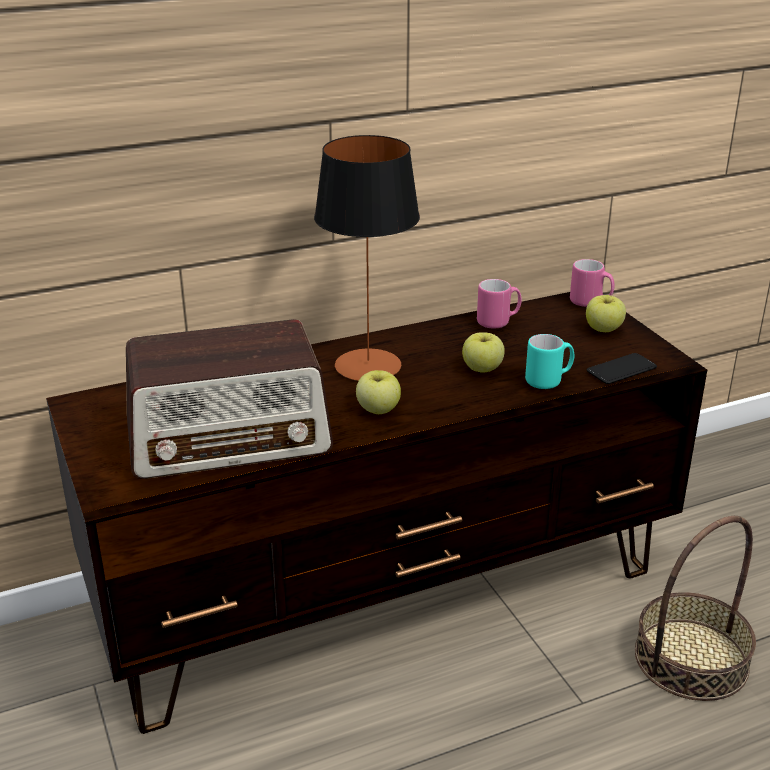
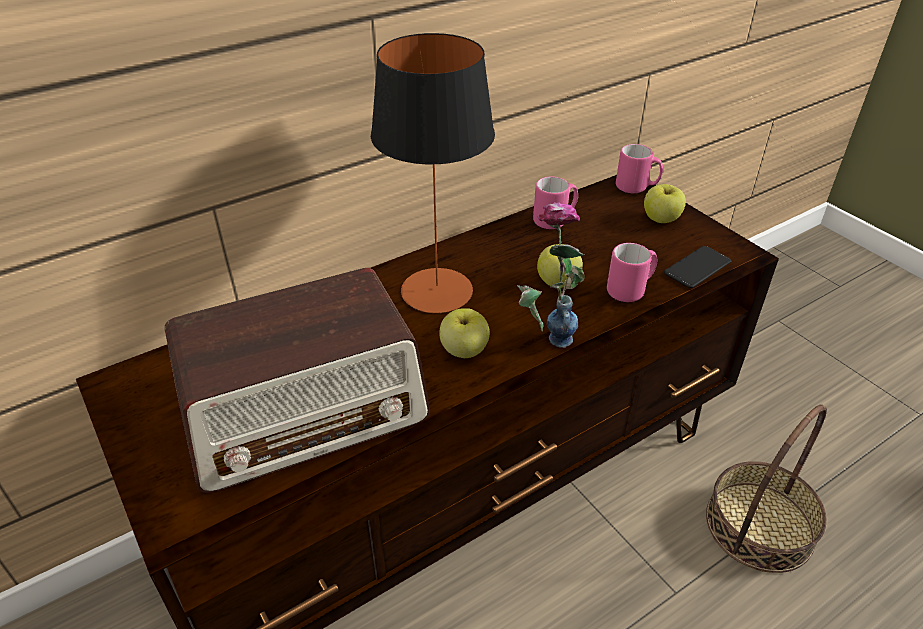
camera: 10 degrees left, 10 degrees up
(452, 410) = (544, 342): none -> vase
(549, 381) = (630, 290): turquoise mug -> pink mug

